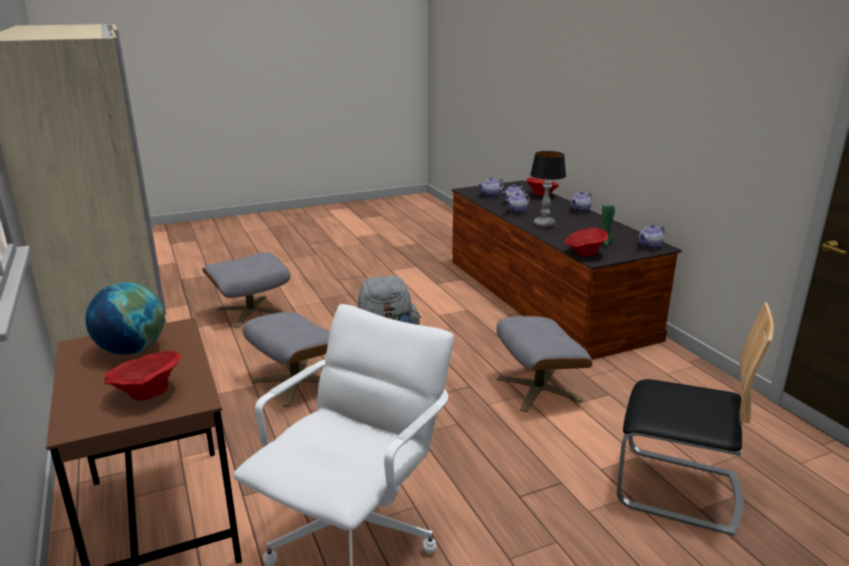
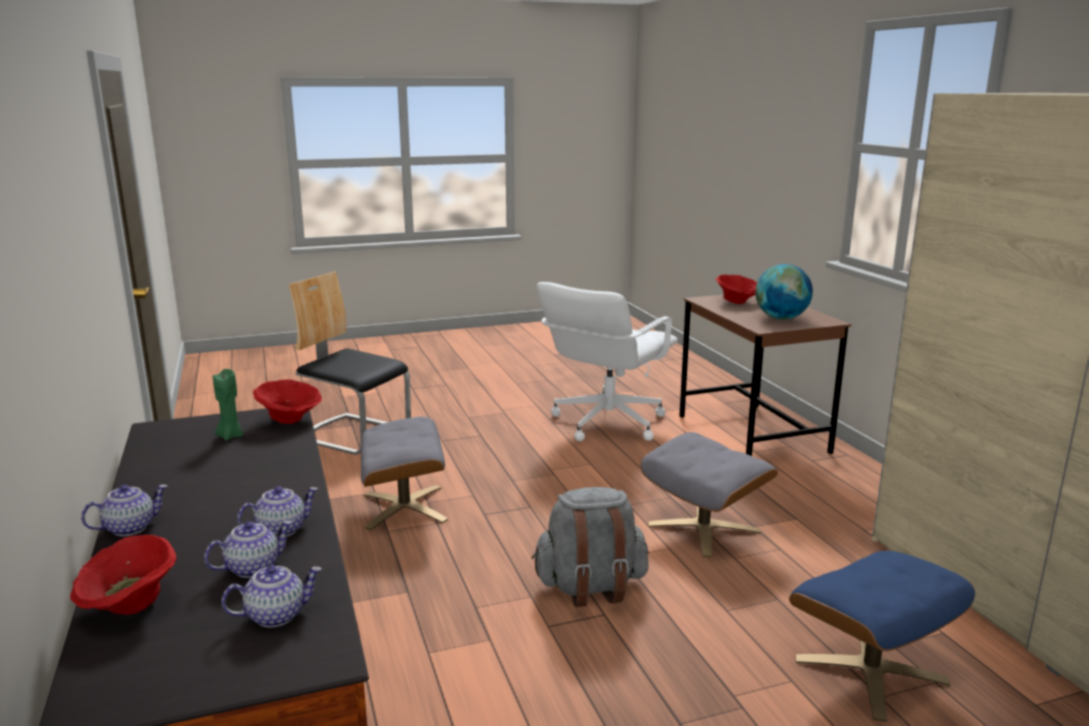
camera: 175 degrees left, 5 degrees down
(251, 311) = (871, 671): grey ottoman -> blue ottoman
(543, 224) = (271, 485): table lamp -> none
(650, 246) = (169, 429): teapot -> none

